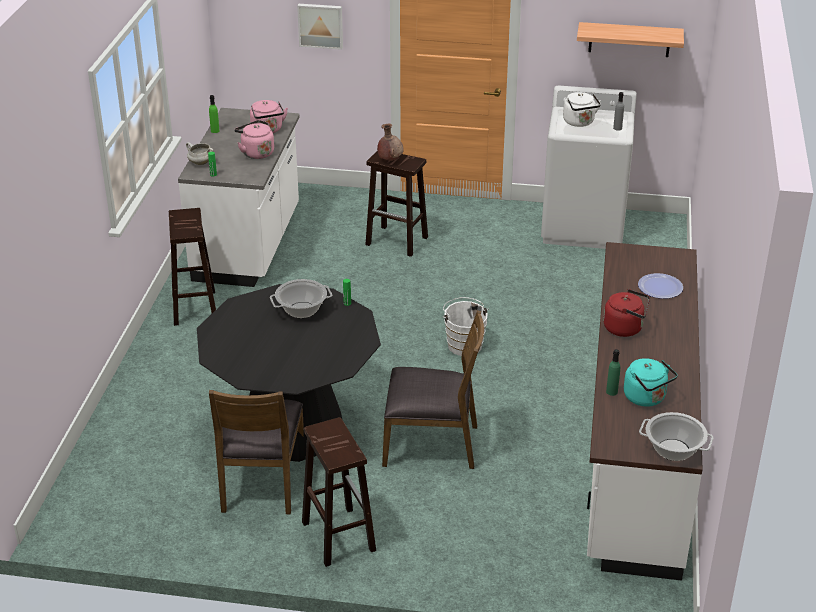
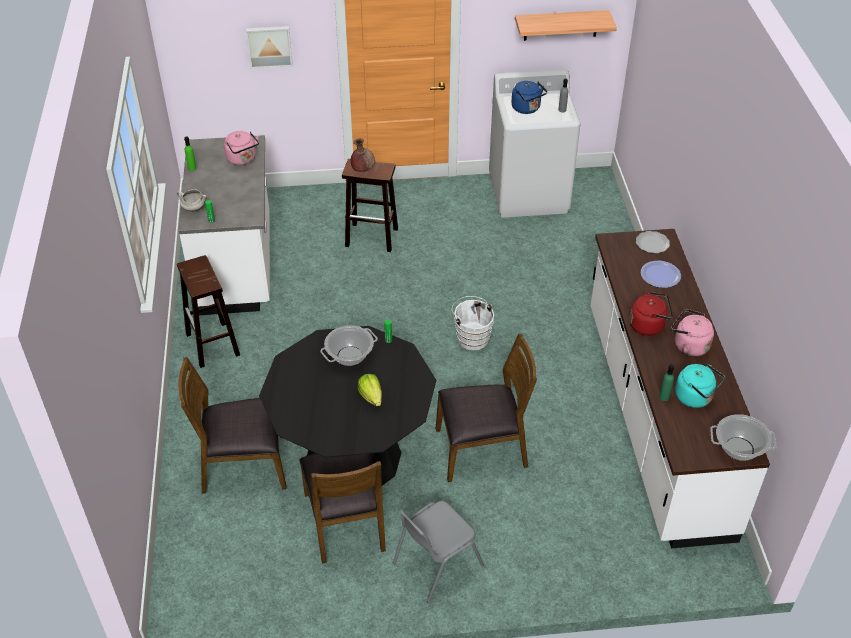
camera: 15 degrees left, 10 degrees up
(179, 414) = (243, 465): none -> brown chair
(256, 153) = (242, 188): pink kettle -> pink kettle (688, 345)
(307, 347) = (371, 396): none -> lettuce
(337, 535) = (436, 564): brown stool -> grey chair
(580, 122) = (527, 109): white kettle -> blue kettle
(665, 259) = (652, 243): none -> plate

